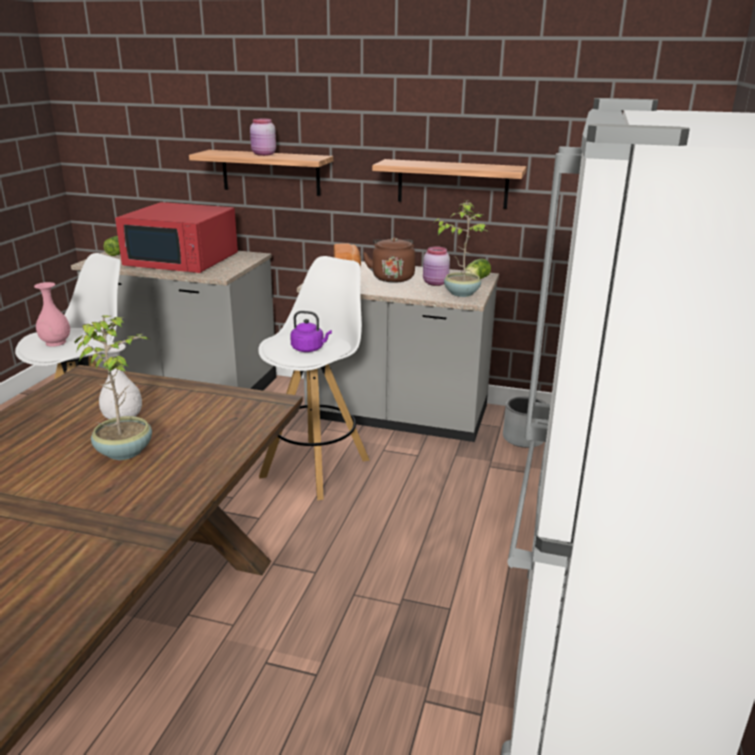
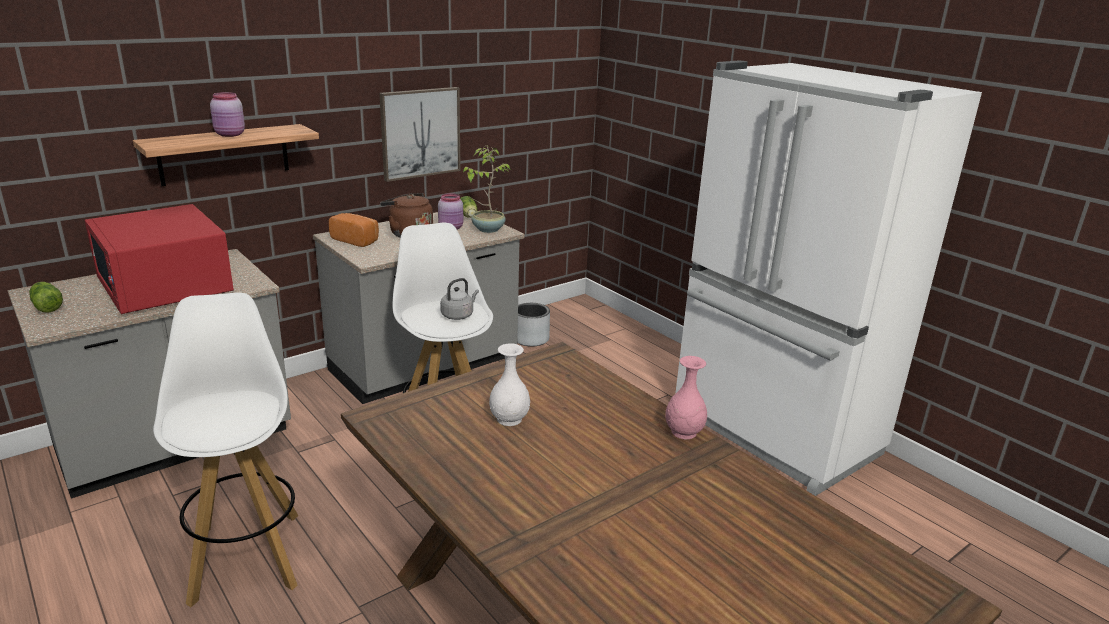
camera: 55 degrees left, 0 degrees up
(56, 342) = (222, 419): pink vase -> pink vase (683, 432)
(125, 451) = (571, 431): potted plant -> none
(182, 260) = (164, 286): red microwave -> red microwave turned 90 degrees clockwise
(309, 349) = (458, 315): purple kettle -> grey kettle
(452, 183) = (420, 133): shelf -> picture

